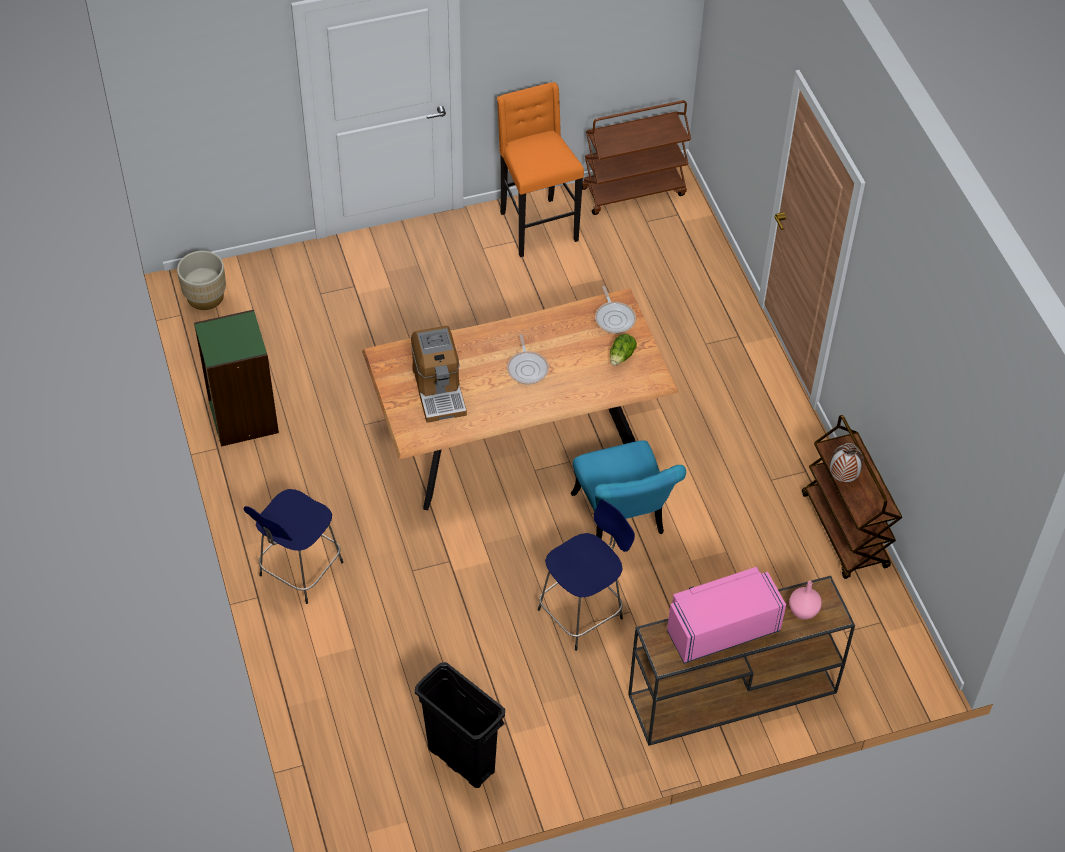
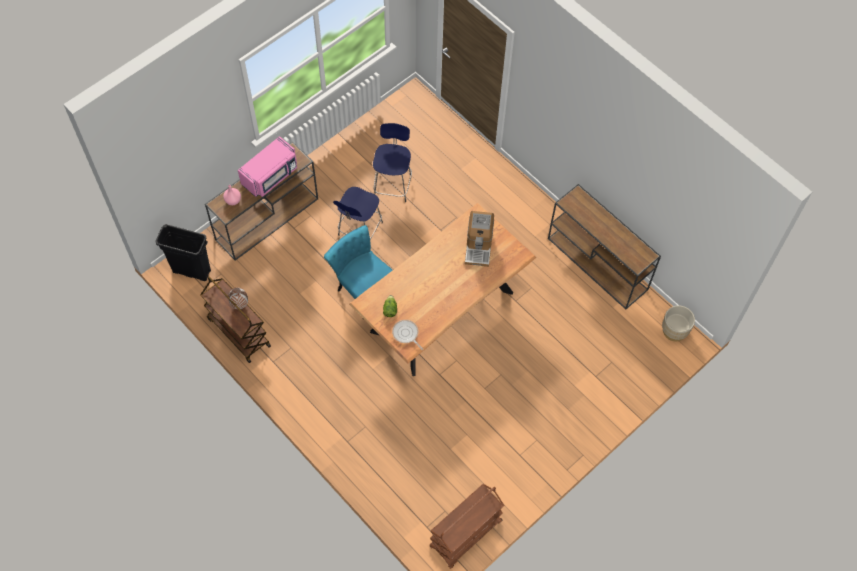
camera: 155 degrees right, 10 degrees up
(242, 417) = (598, 264): green bookcase -> brown console table
(299, 571) = (511, 194): blue stool -> blue stool (393, 185)
(439, 390) = (478, 246): coffee machine -> coffee machine turned 135 degrees counterclockwise
(462, 760) = (381, 139): black trash can -> black trash can (191, 271)
(527, 368) = (438, 280): frying pan -> none
(536, 226) = (513, 473): orange stool -> none

